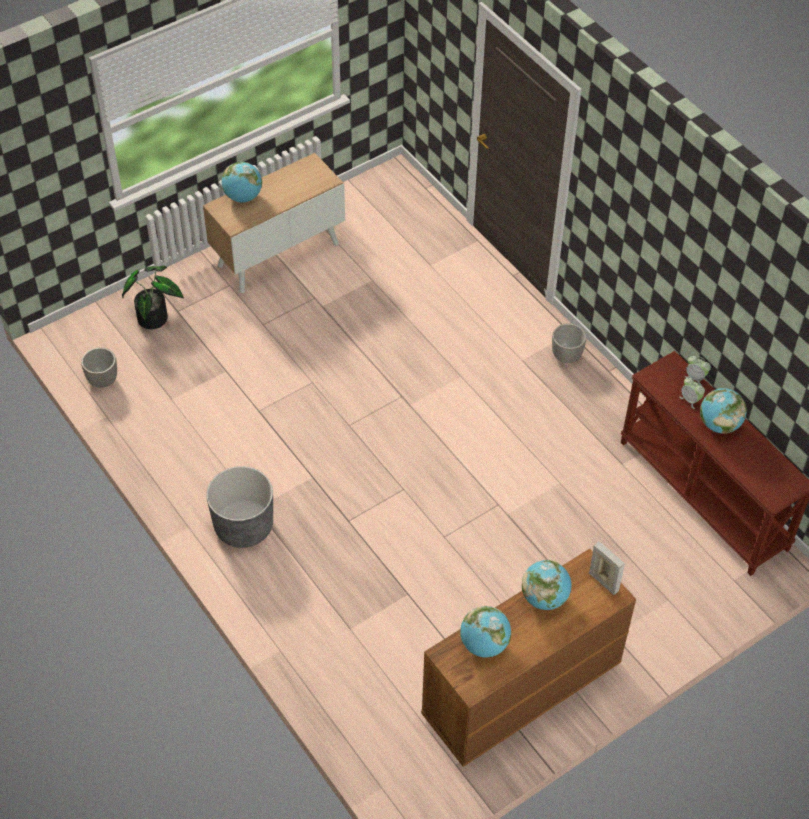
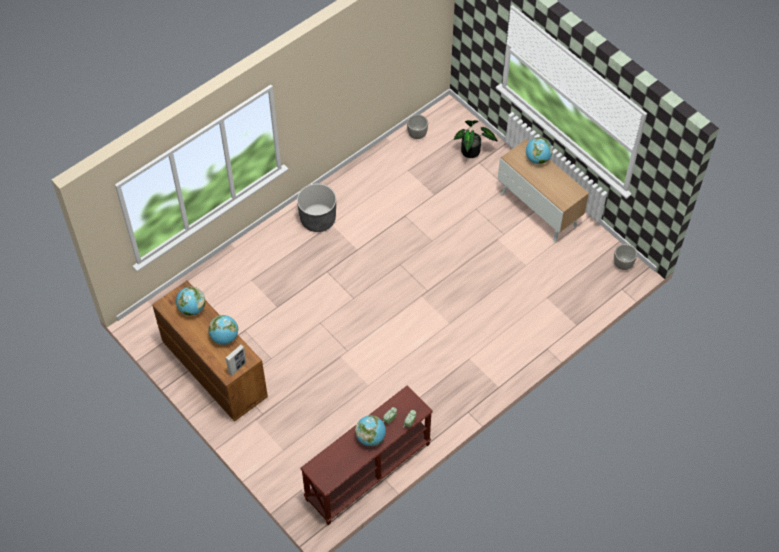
camera: 85 degrees right, 5 degrees up
(567, 356) = (477, 385): planter -> planter (623, 264)

